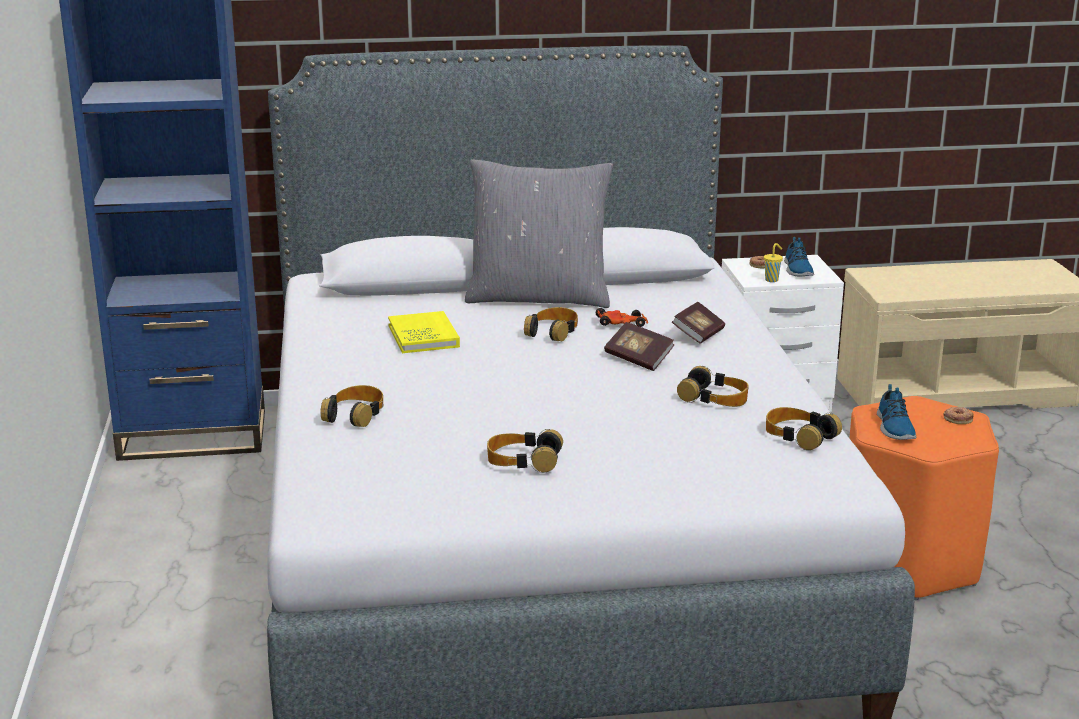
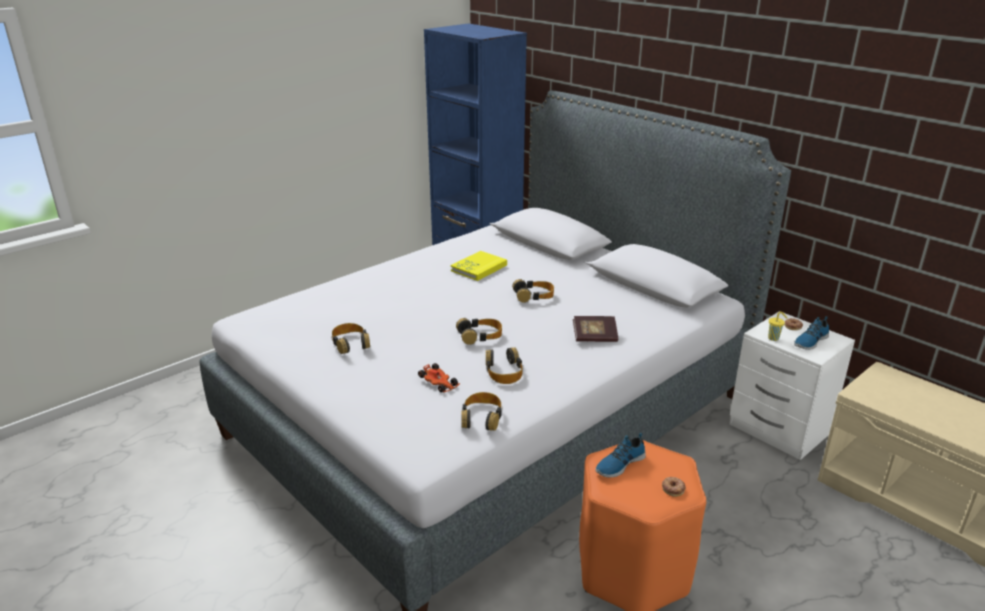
camera: 55 degrees right, 5 degrees up
(355, 414) = (363, 286): headphones -> headphones (480, 335)
(539, 297) = (578, 276): grey pillow -> none
(622, 324) = (576, 310): toy car -> toy car (439, 383)
(638, 359) = (530, 331): book -> none

